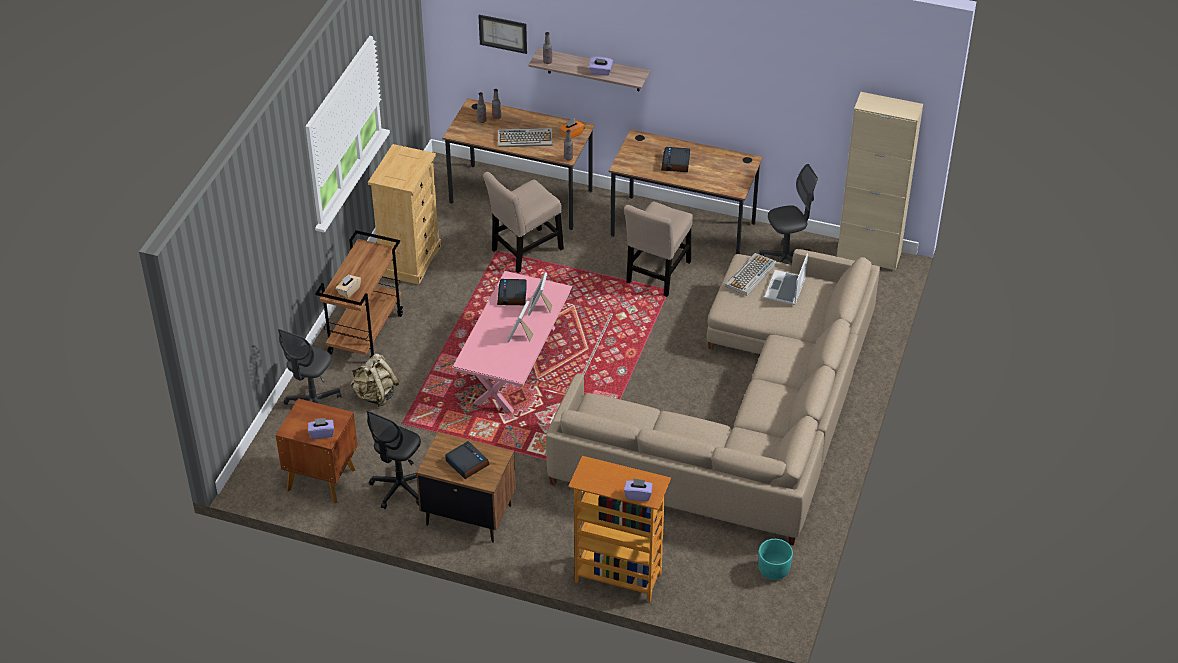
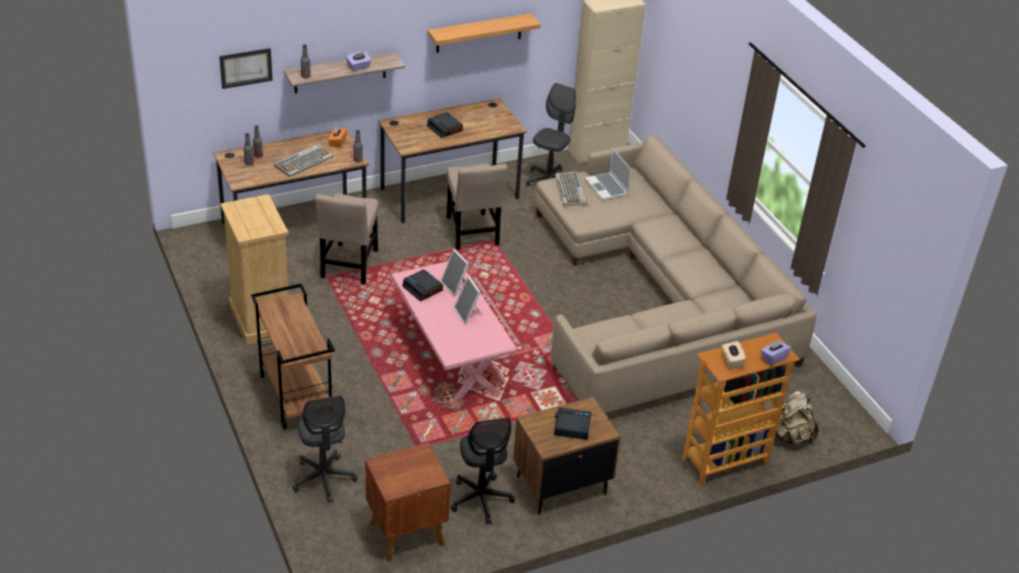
camera: 45 degrees left, 5 degrees down
(321, 433) = (425, 475): purple tissue box -> none
(349, 291) = (303, 347): beige tissue box -> beige tissue box (731, 361)
(375, 395) = (366, 439): beige backpack -> beige backpack (790, 436)
(741, 83) = (479, 33): none -> shelf
(773, 570) = (812, 390): turquoise planter -> none

